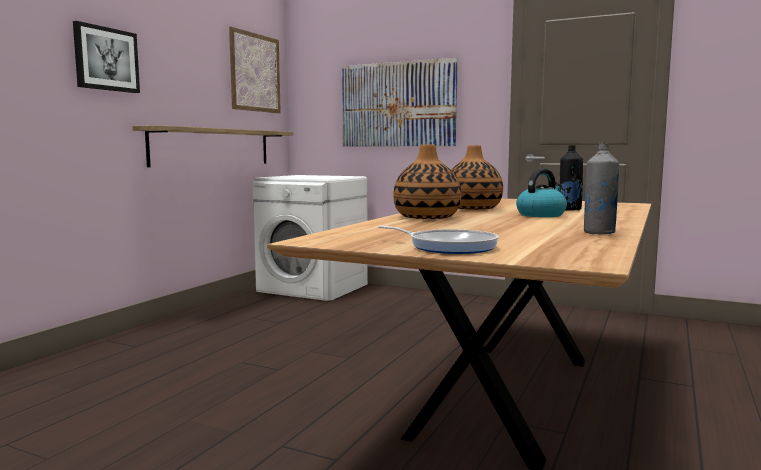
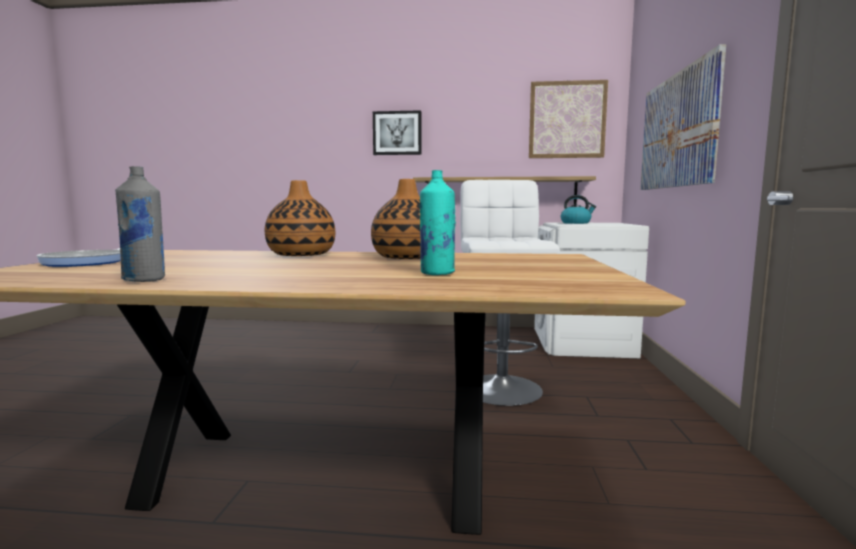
camera: 70 degrees right, 0 degrees up
(389, 325) = (502, 389): none -> white stool
(541, 215) = (349, 269): kettle -> kettle (576, 223)
(569, 209) = (437, 273): black bottle -> turquoise bottle

